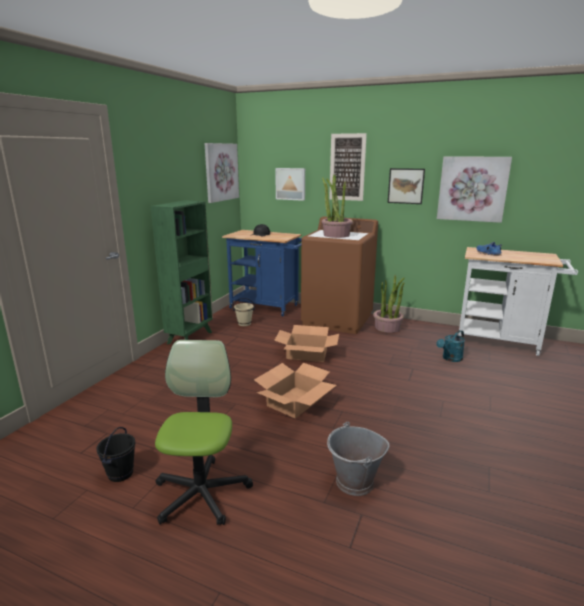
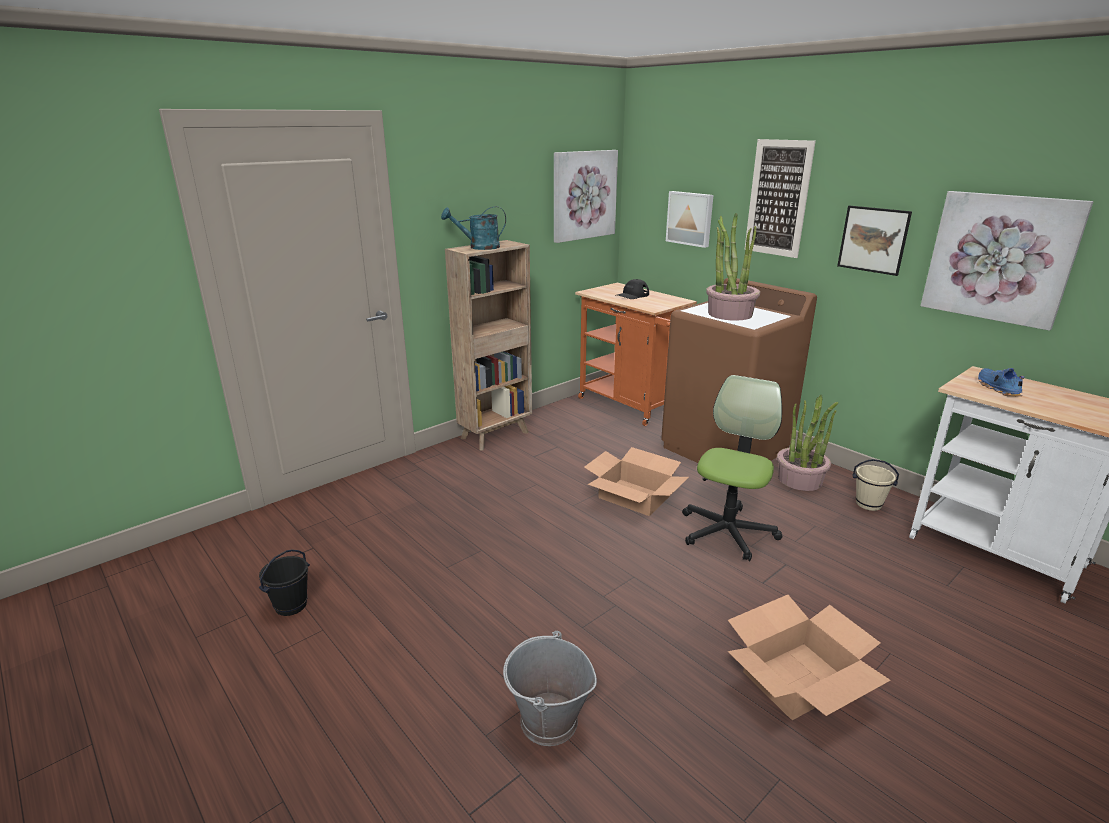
camera: 25 degrees right, 5 degrees up
(190, 337) = (496, 435): green bookcase -> brown bookcase
(201, 493) = (354, 664): office chair -> office chair (727, 532)
(244, 323) = (581, 427): beige bucket -> beige bucket (868, 504)
(268, 307) = (635, 406): blue cart -> orange cart
(295, 402) = (559, 570): cardboard box -> cardboard box (798, 679)
(450, 359) = (870, 563): turquoise watering can -> turquoise watering can (479, 247)

